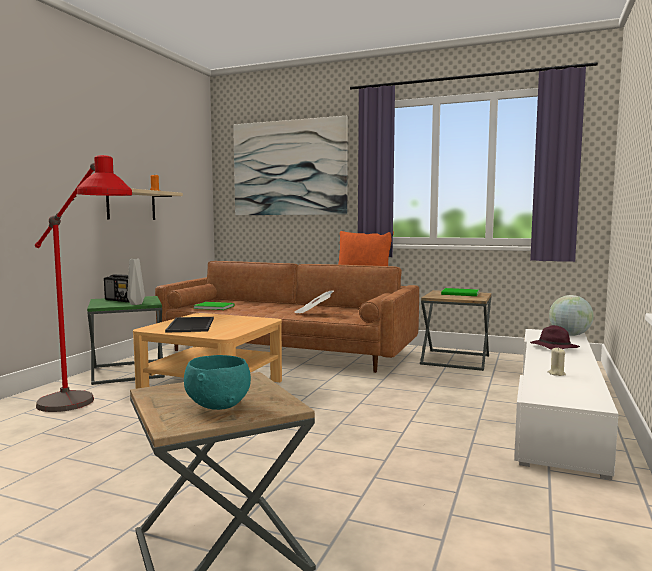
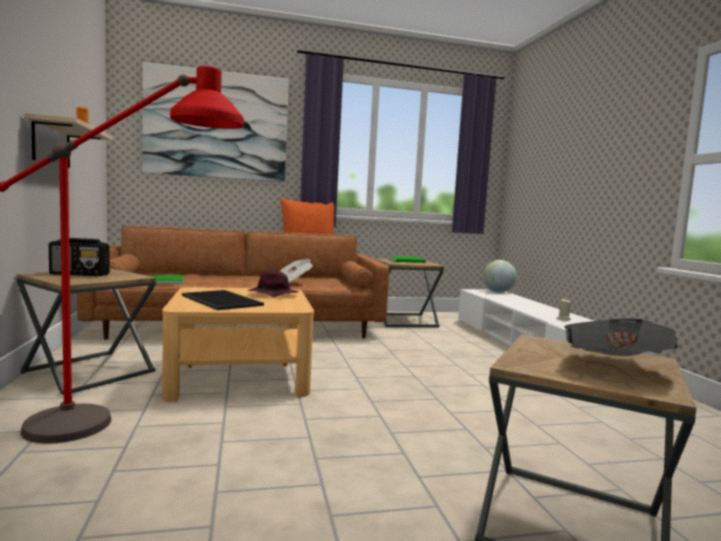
camera: 35 degrees left, 0 degrees up
(128, 372) = (89, 372): green side table -> brown side table
(137, 304) = (119, 277): grey vase -> none
(219, 405) = (614, 367): turquoise bowl -> newspaper
(553, 347) = (513, 301): purple hat -> purple hat (272, 294)

